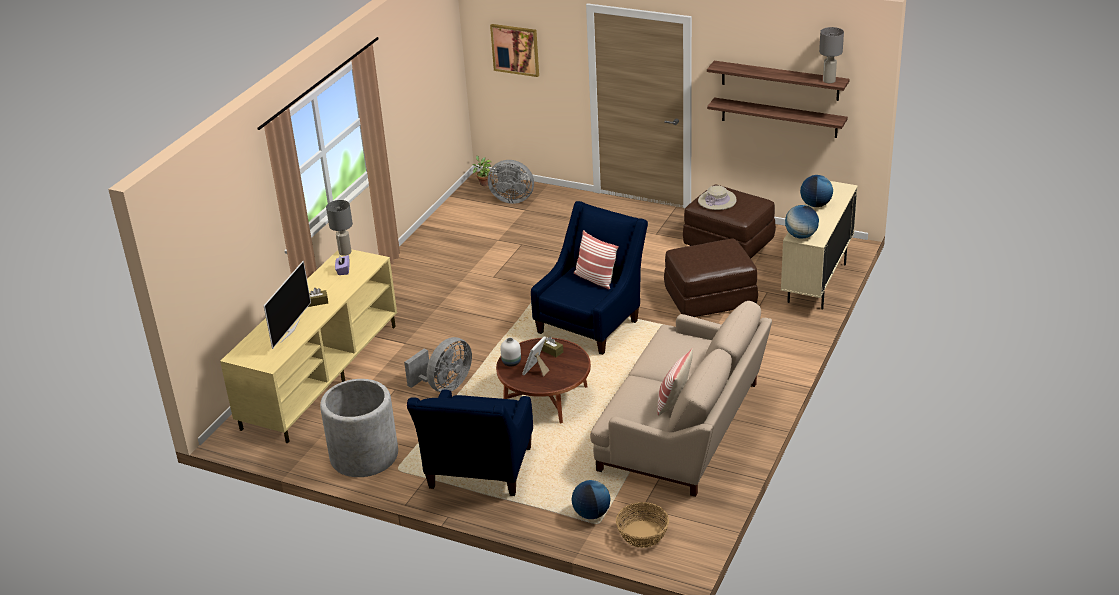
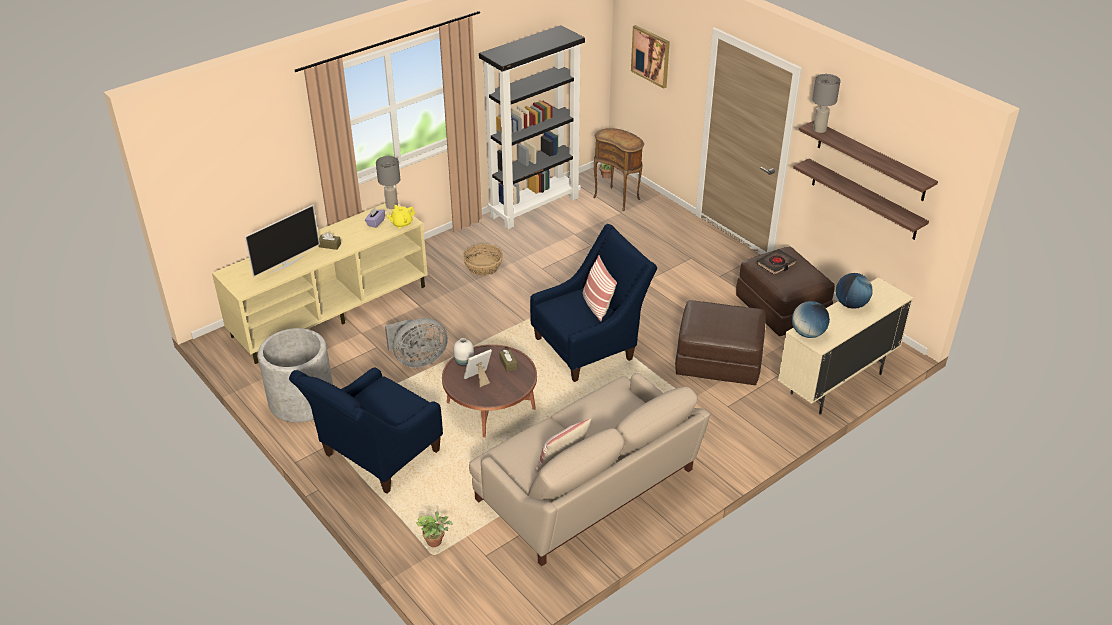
camera: 25 degrees right, 5 degrees up
(369, 263) = (401, 223): none -> yellow teapot
(439, 228) = (534, 206): none -> black bookcase
(512, 199) = (618, 198): grey fan -> brown side table
(591, 514) = (436, 542): globe -> potted plant
(643, 534) = (464, 584): basket -> basket (483, 267)
(717, 201) = (776, 264): beige hat -> black book
(829, 81) = (913, 177): grey table lamp -> grey table lamp (819, 130)

